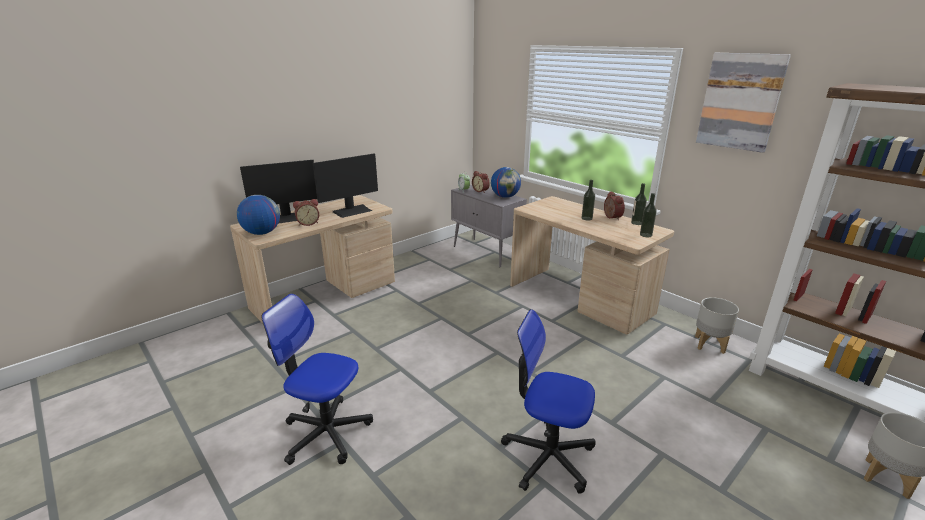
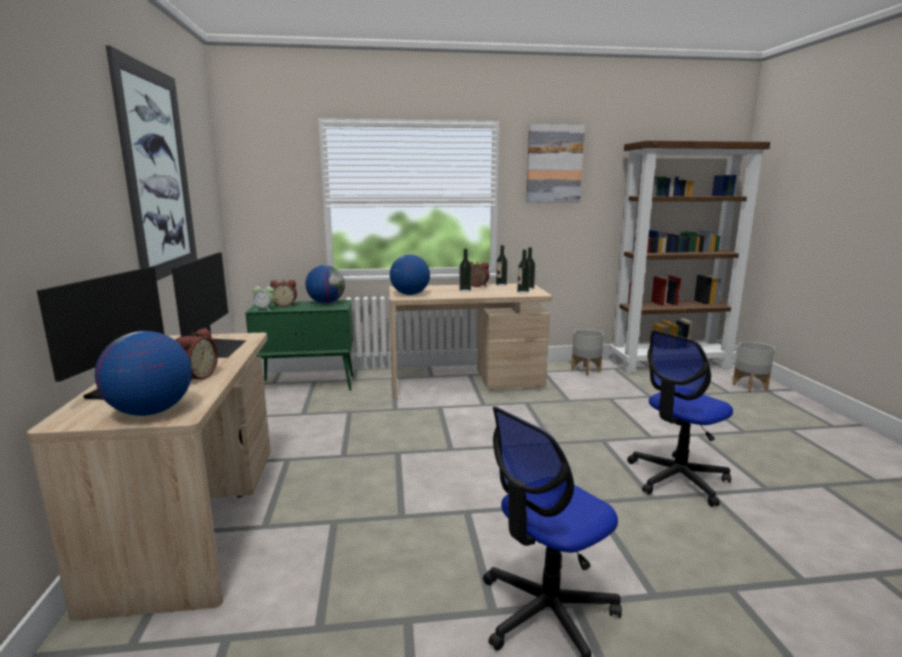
camera: 55 degrees left, 10 degrees down
(378, 97) = (158, 173): none -> picture
(487, 252) = (308, 385): grey cabinet -> green cabinet
(539, 208) = (410, 294): none -> globe
(626, 236) = (523, 292): none -> bottle

